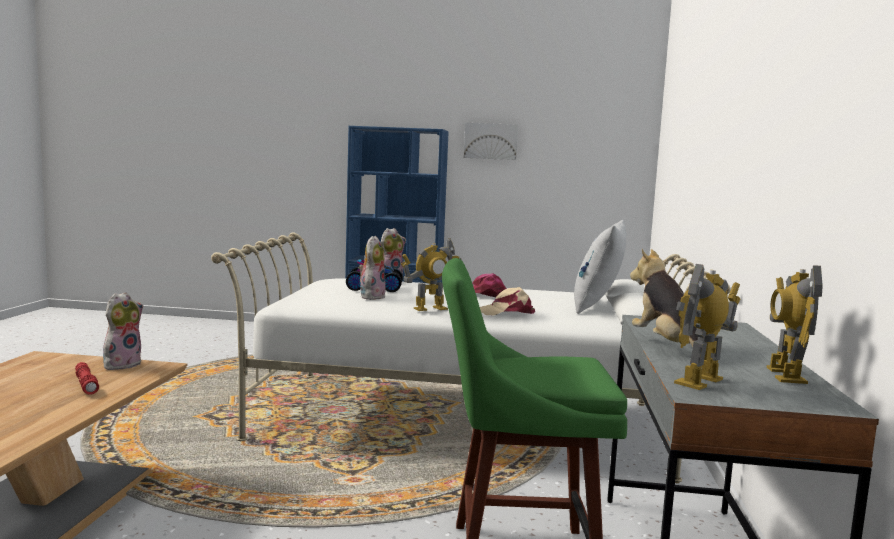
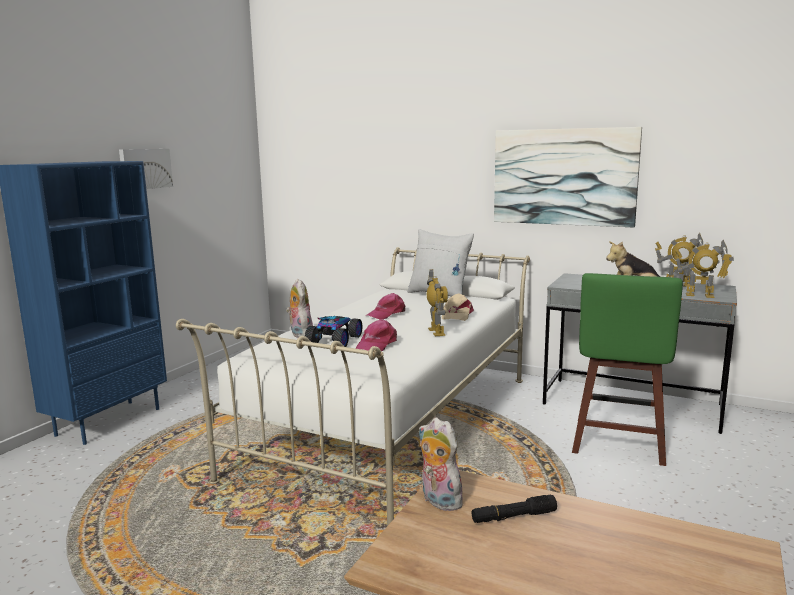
camera: 70 degrees left, 5 degrees up
(86, 384) = (513, 517): red flashlight -> black flashlight
(371, 296) = (376, 344): plush toy -> pink cap
(700, 381) = (699, 295): toy robot -> toy robot turned 45 degrees counterclockwise
(770, 153) = (564, 177): none -> picture

